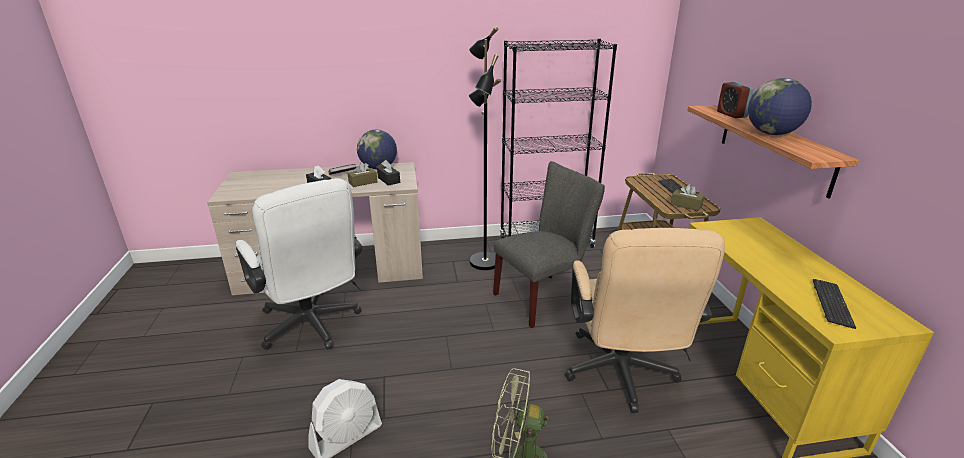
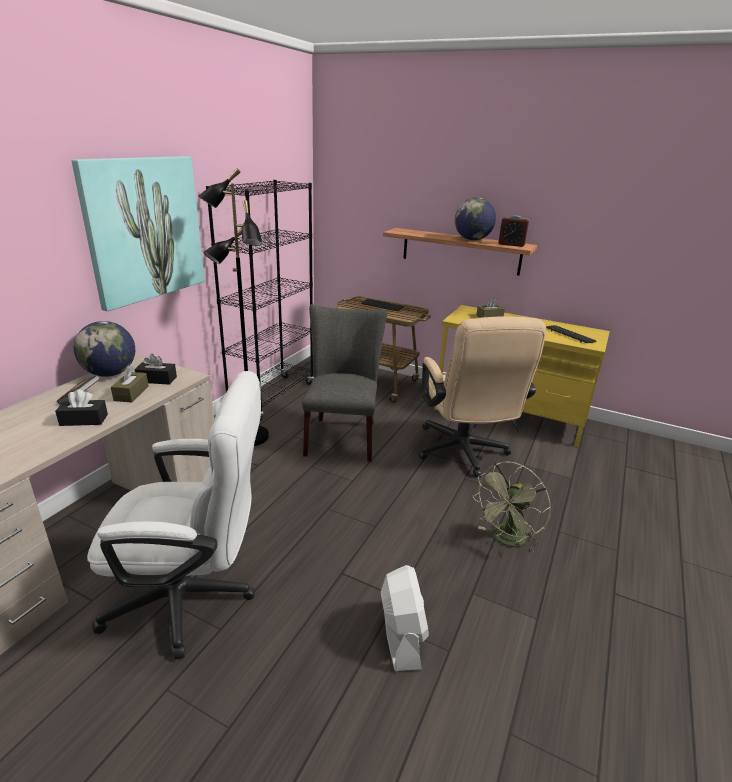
camera: 55 degrees left, 0 degrees up
(438, 70) = (144, 229): none -> picture
(621, 376) = (463, 454): beige office chair -> beige office chair turned 45 degrees clockwise
(686, 205) = (409, 313): brown tissue box -> brown tissue box (489, 317)
(731, 114) = (421, 233): alarm clock -> alarm clock (511, 244)

